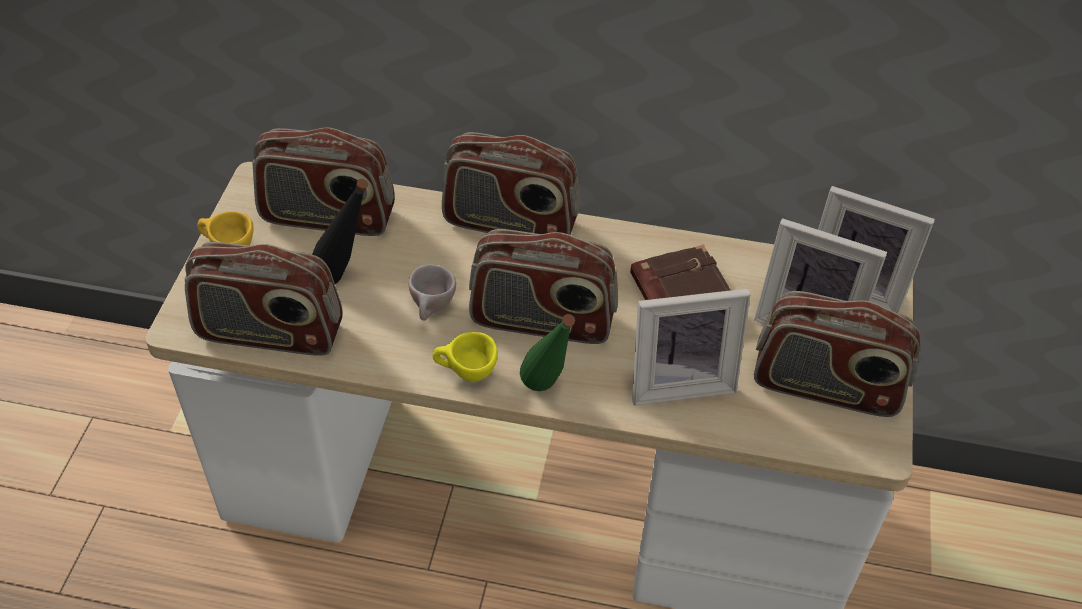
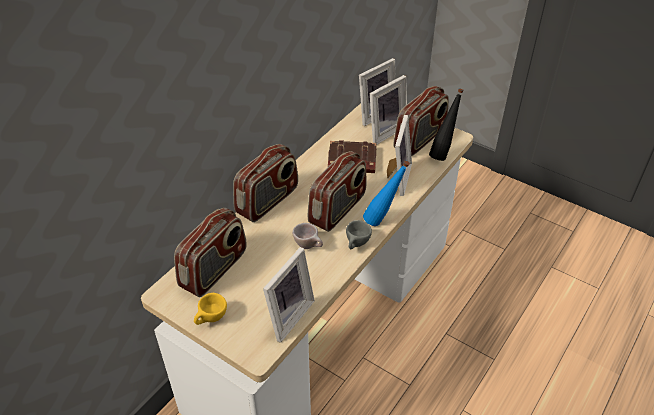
camera: 65 degrees left, 5 degrees down
(270, 333) = (286, 315): radio -> picture frame
(345, 280) = (267, 274): black bottle -> black bottle (442, 154)
(465, 374) = (356, 245): yellow cup -> grey cup
(547, 394) = (383, 221): green bottle -> blue bottle

